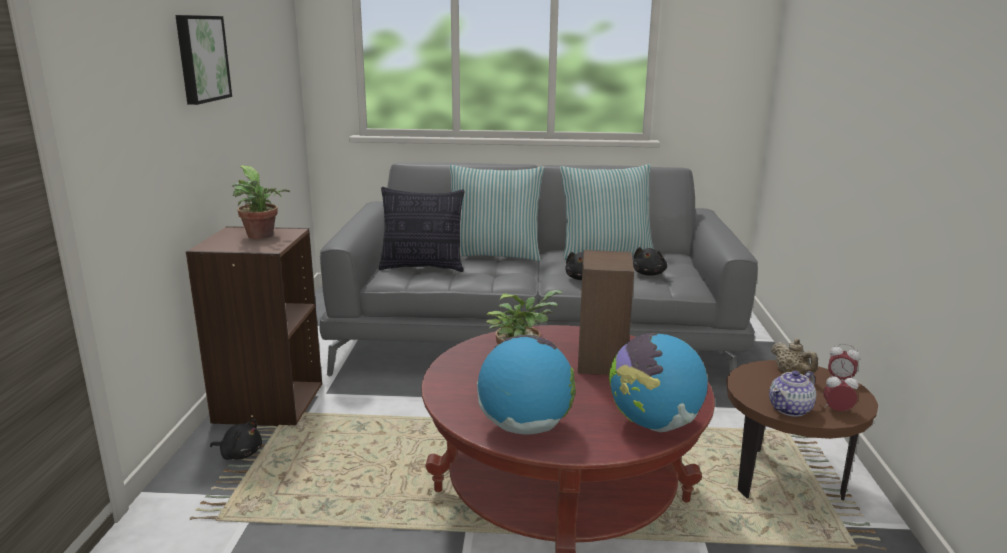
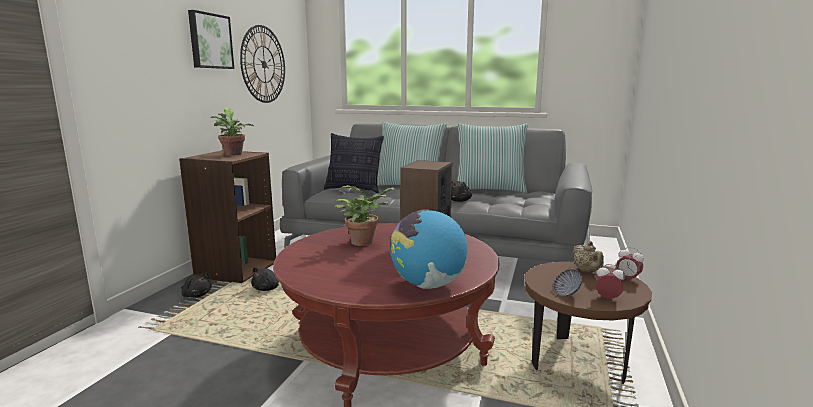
camera: 15 degrees right, 5 degrees down
(257, 80) = (263, 64): none -> wall clock
(525, 427) = (328, 277): globe -> none
(649, 274) = (512, 201): black plush toy -> black plush toy (267, 289)
(790, 409) = (566, 293): teapot -> bowl

